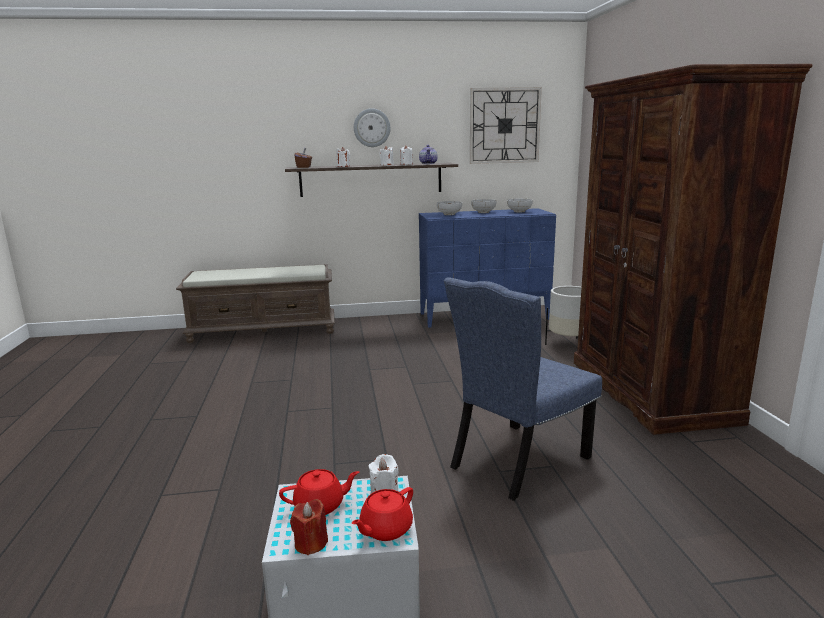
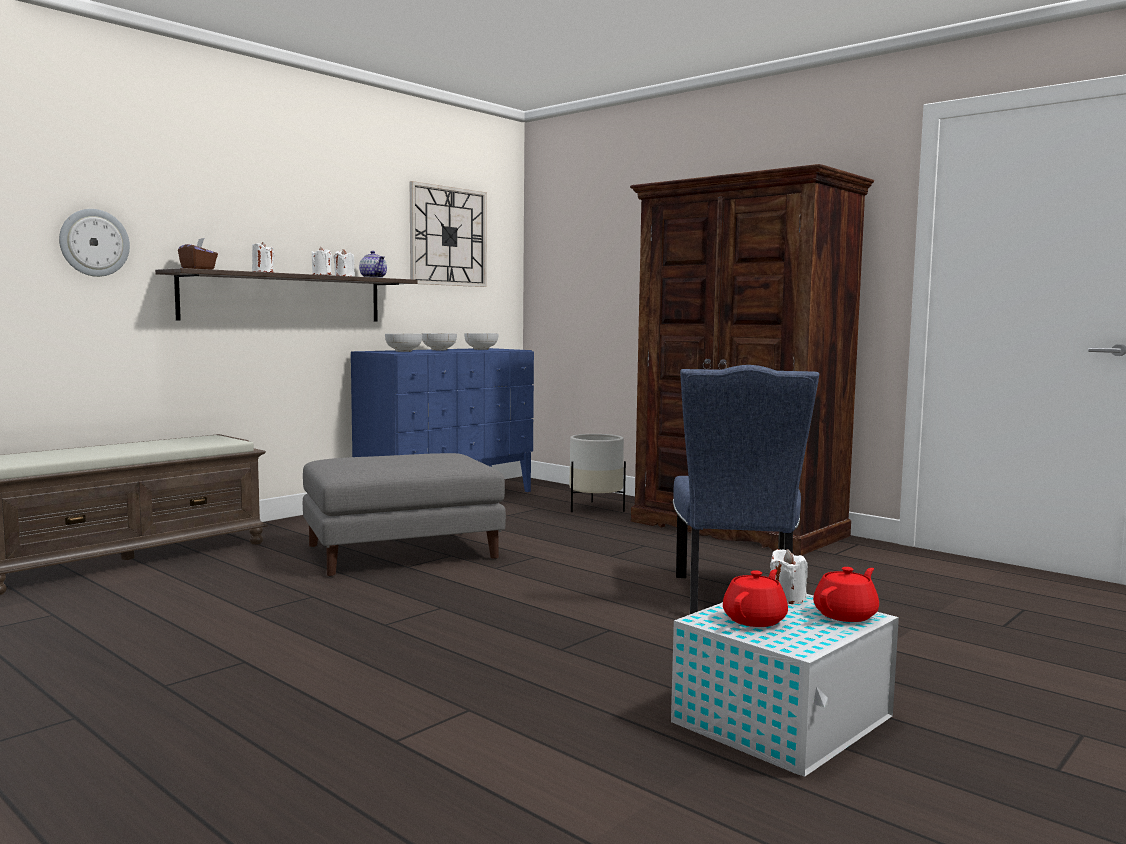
camera: 40 degrees left, 10 degrees down
(311, 543) = (816, 640): red candle -> none
(371, 128) = (286, 220): wall clock -> wall clock (94, 243)
(385, 357) = (403, 552): none -> grey ottoman
(385, 529) = (846, 615): red teapot -> red teapot turned 135 degrees counterclockwise

